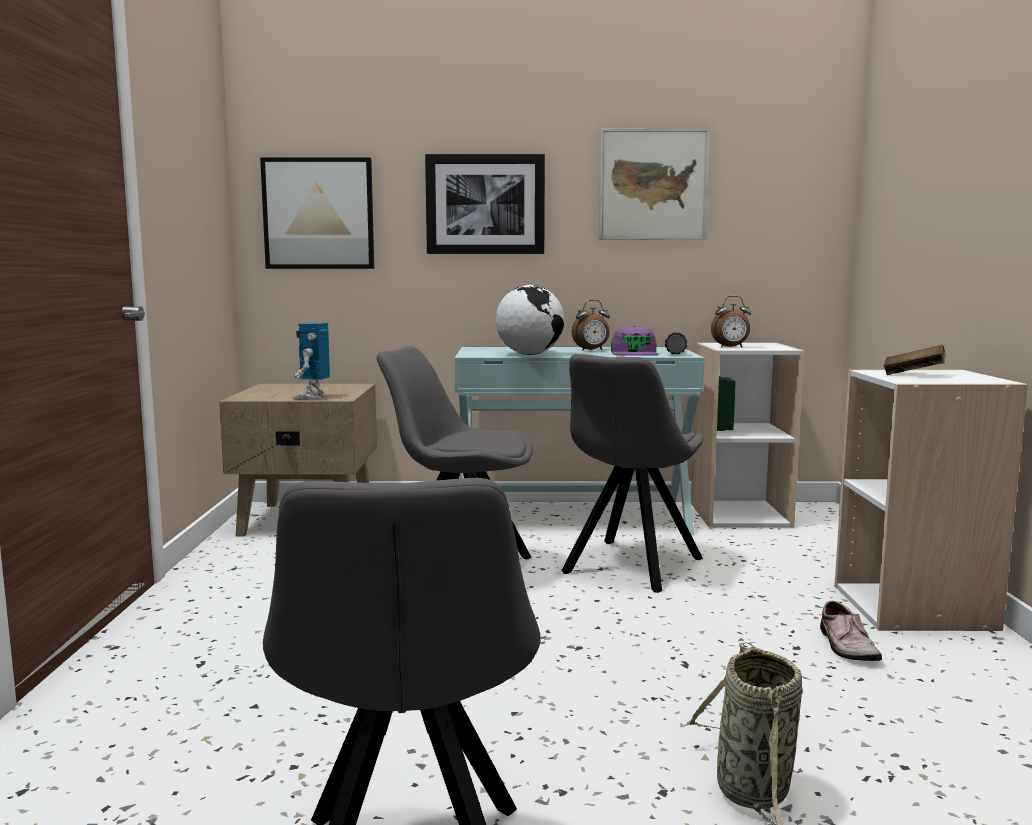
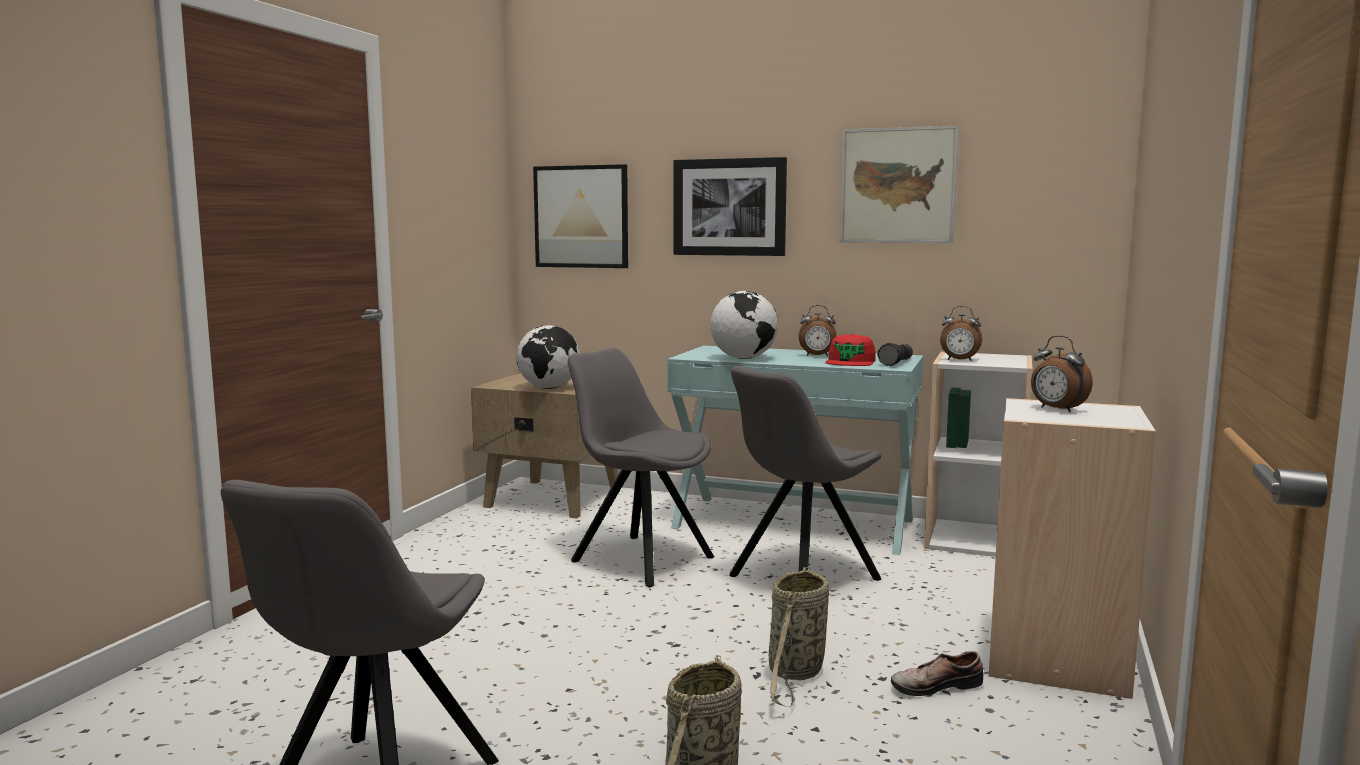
camera: 20 degrees right, 0 degrees up
(312, 397) = (549, 388): toy robot -> globe
(634, 353) = (850, 362): purple cap -> red cap
(718, 656) = (795, 673): none -> basket
(845, 646) = (934, 685): shoe -> shoe turned 60 degrees clockwise
(913, 374) = (1056, 409): brown book -> alarm clock

